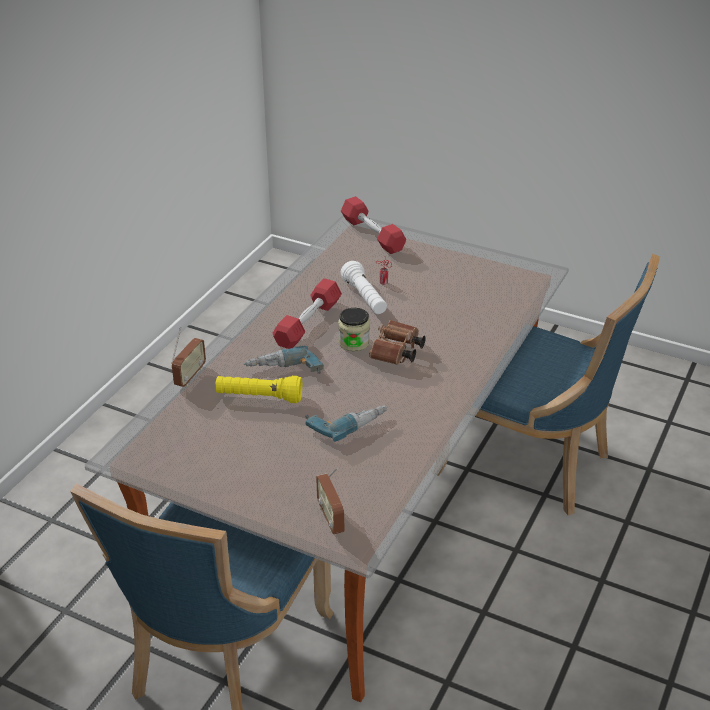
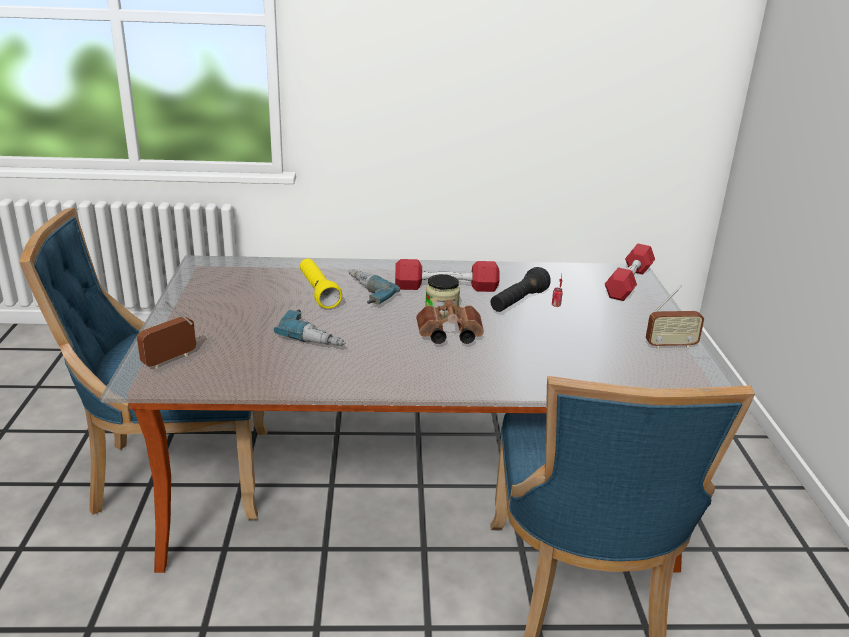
camera: 60 degrees right, 10 degrees down
(190, 376) = (321, 262): radio -> radio (670, 345)
(365, 298) = (518, 302): white flashlight -> black flashlight

